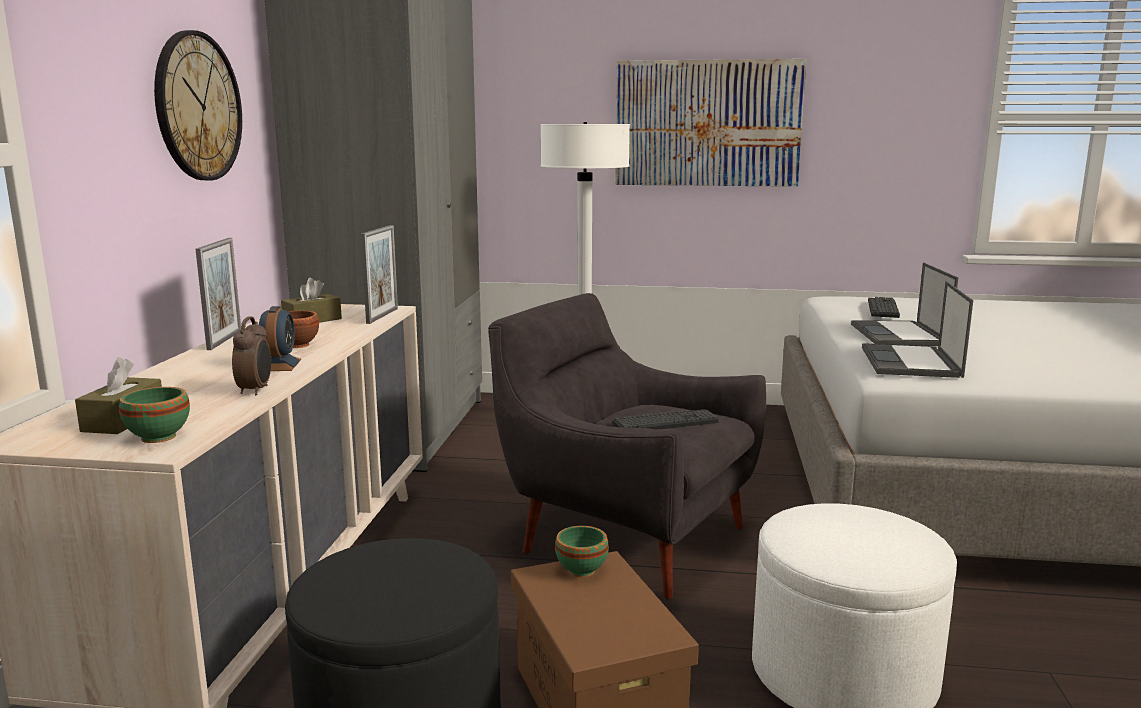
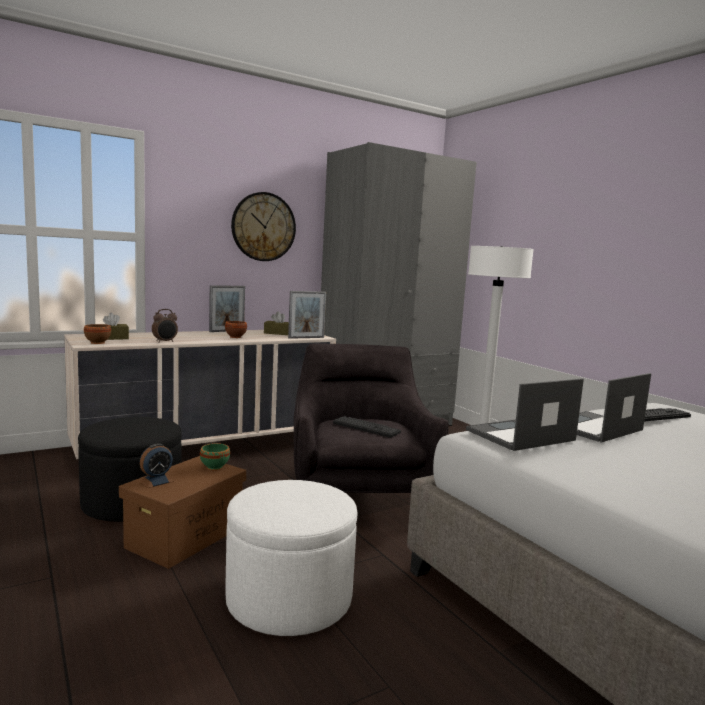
camera: 50 degrees right, 5 degrees down
(158, 438) = (97, 343): green bowl -> brown bowl
(279, 365) = (203, 339): alarm clock -> alarm clock (156, 481)
(707, 123) = (614, 252): picture -> none

